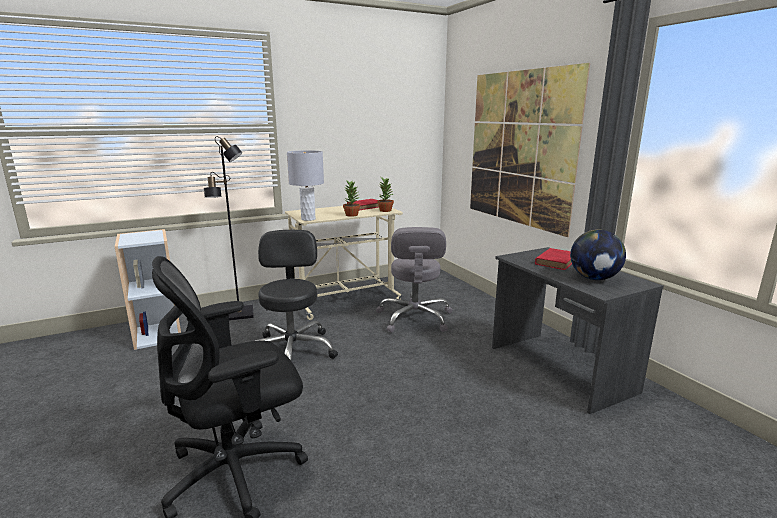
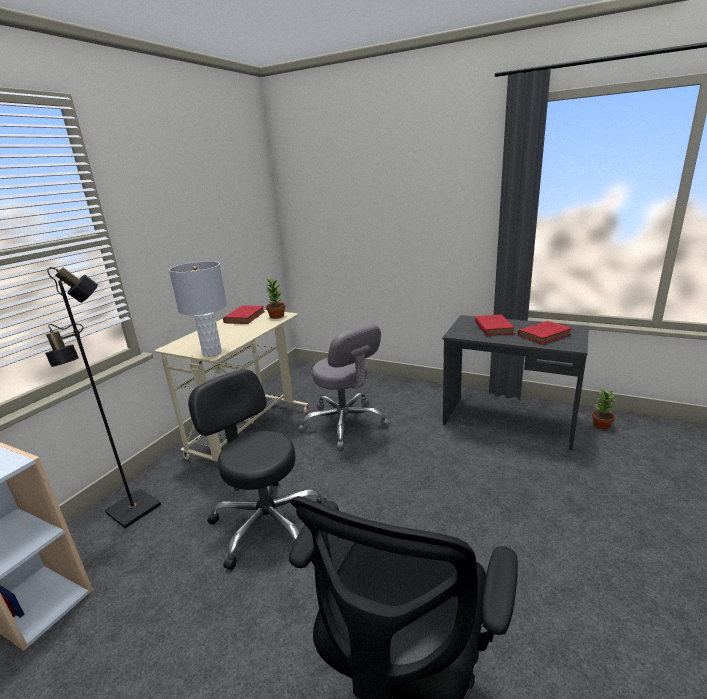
camera: 35 degrees left, 5 degrees up
(351, 215) = (252, 332): potted plant -> potted plant (601, 425)
(519, 149) = (395, 223): picture -> none
(594, 278) = (545, 335): globe -> red book

